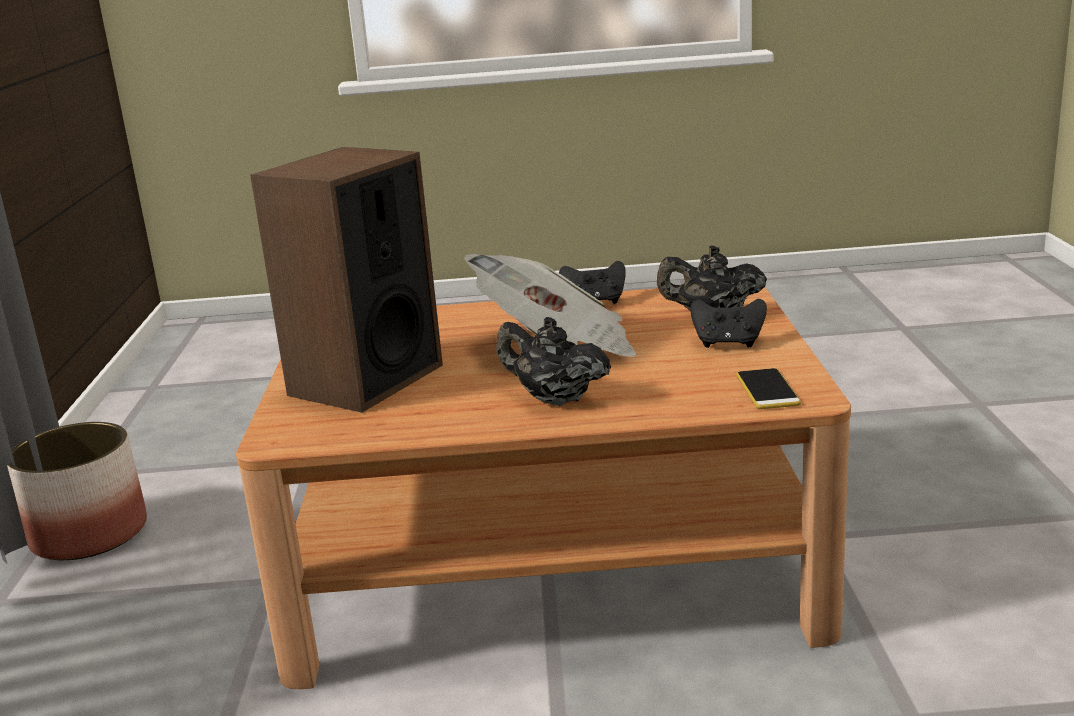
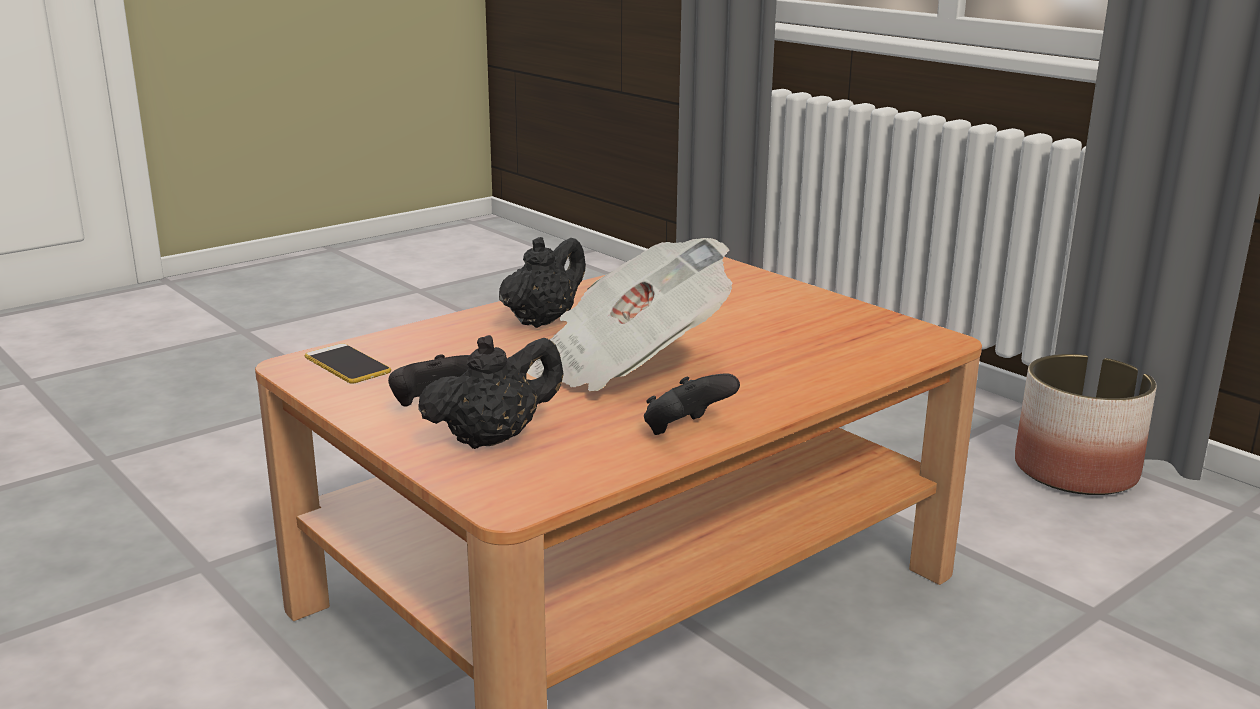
camera: 140 degrees right, 0 degrees up
(365, 380) = (743, 303): speaker -> none
(553, 399) = (543, 321): black teapot -> black teapot turned 45 degrees counterclockwise

